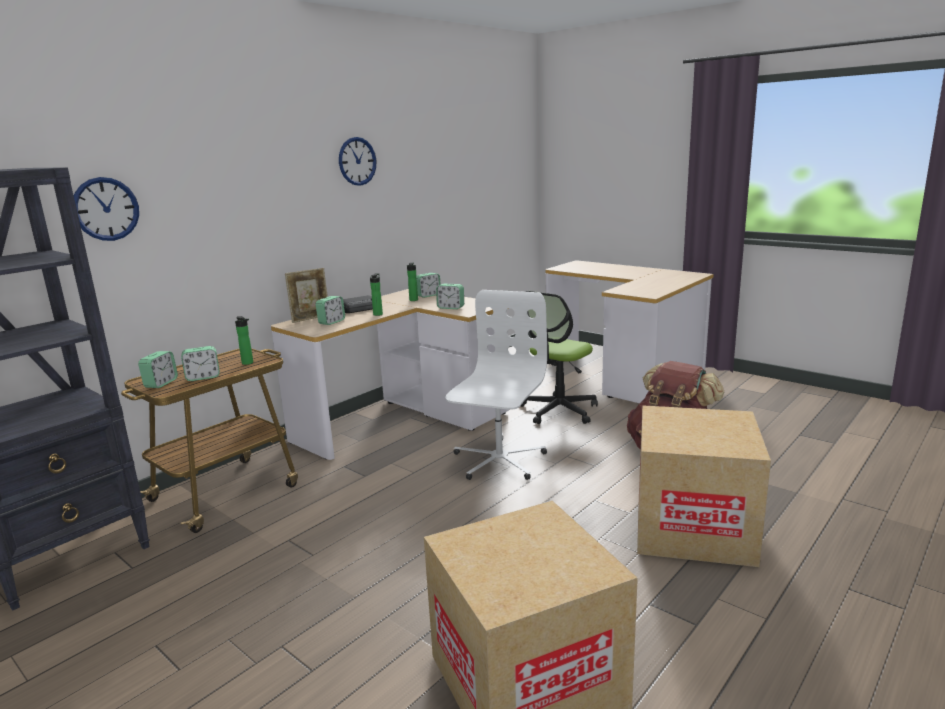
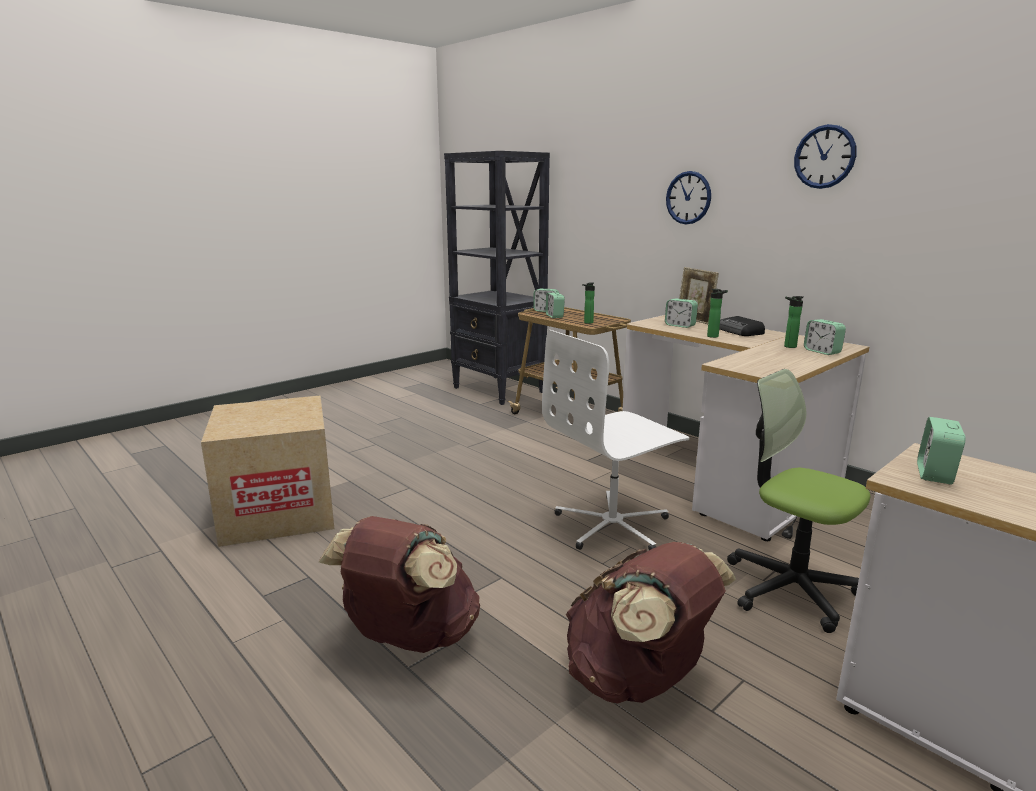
camera: 95 degrees right, 0 degrees up
(106, 209) = (585, 184): wall clock -> wall clock (688, 198)
(451, 307) = (752, 358): alarm clock -> alarm clock (934, 474)
(498, 460) = (613, 525): white office chair -> white office chair turned 120 degrees clockwise
(693, 528) = (408, 638): cardboard box -> brown backpack

